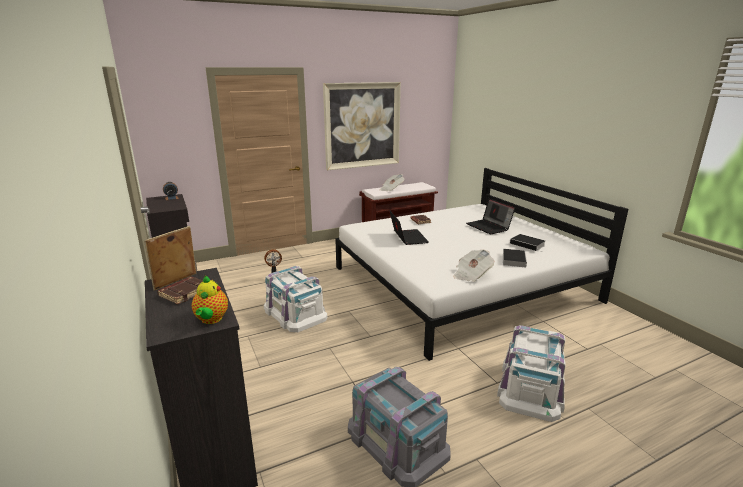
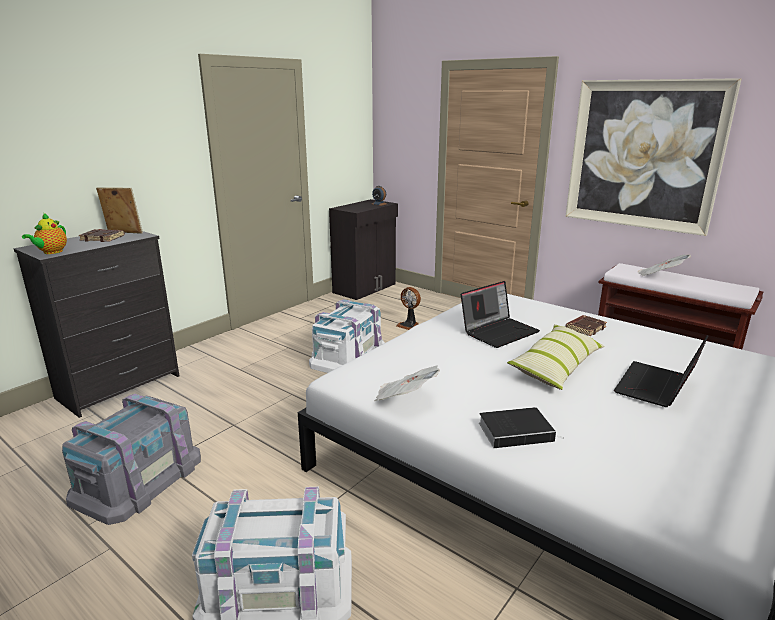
camera: 65 degrees right, 0 degrees up
(211, 320) = (51, 252): teapot -> teapot turned 45 degrees counterclockwise
(457, 237) = (556, 366): none -> pillow
(528, 244) = (618, 439): book -> none

